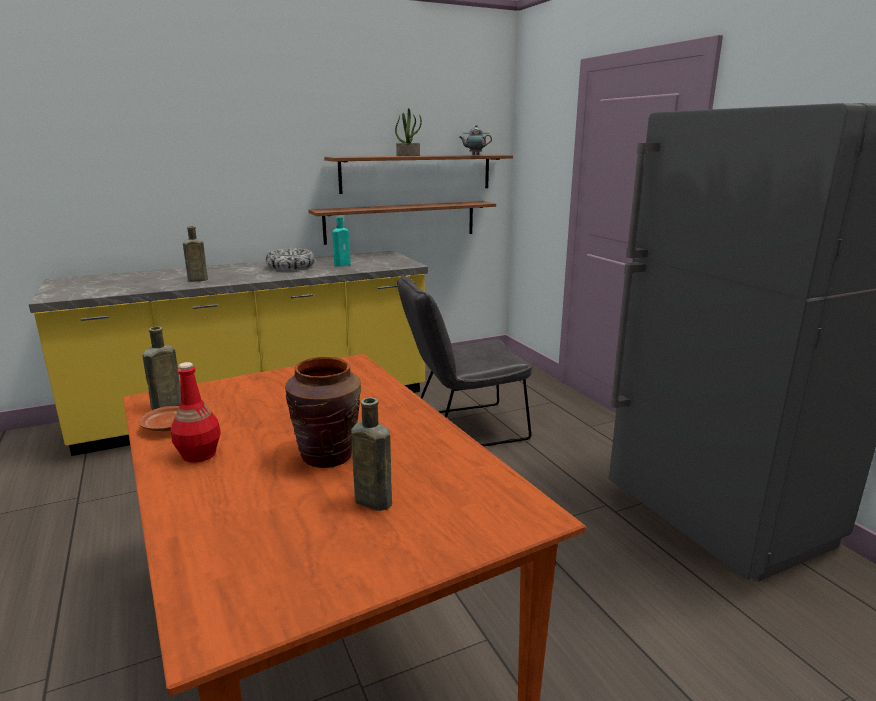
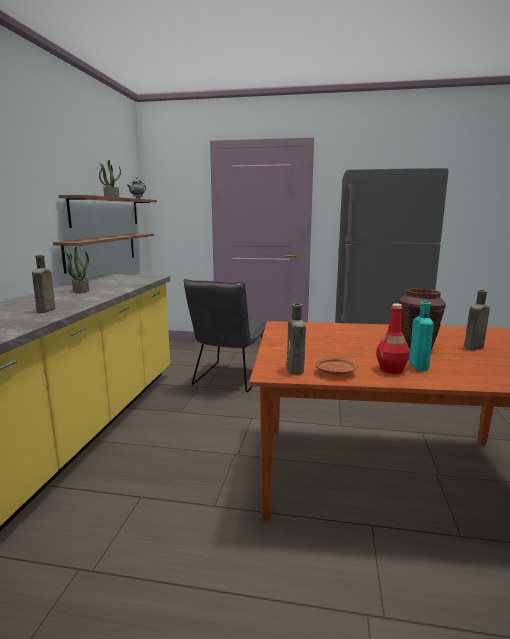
camera: 55 degrees left, 5 degrees down
(291, 266) = (80, 291): bowl -> potted plant
(343, 264) = (114, 283): turquoise bottle -> turquoise bottle (417, 365)

